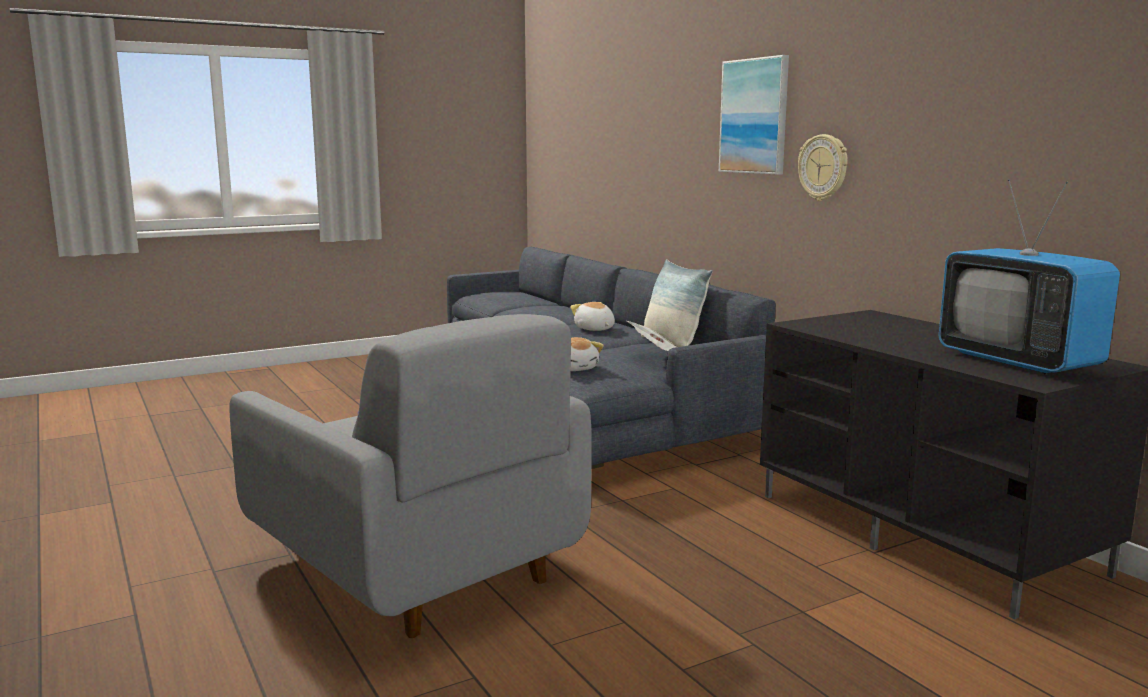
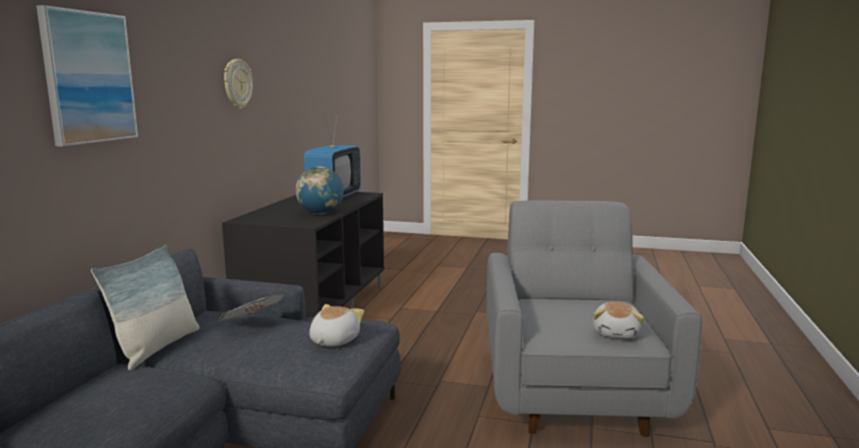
camera: 135 degrees left, 0 degrees up
(594, 329) = (129, 396): plush toy -> plush toy (617, 333)
(823, 167) = (166, 125): wall clock -> wall clock (237, 83)
(863, 336) = (320, 213): none -> globe

